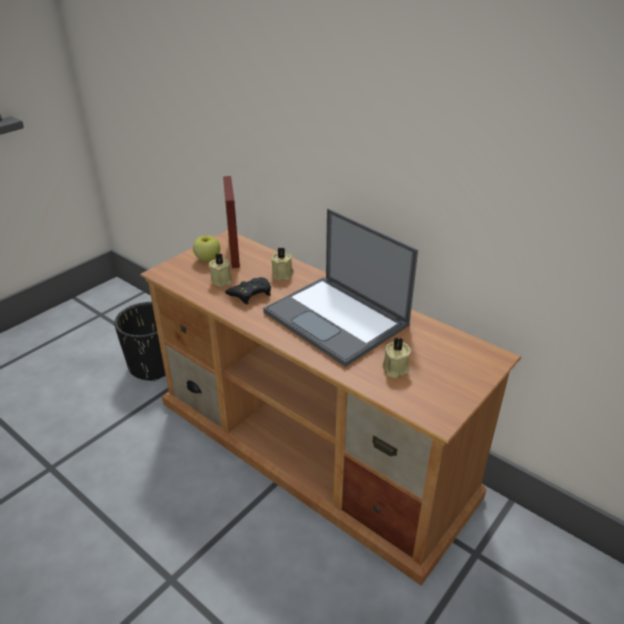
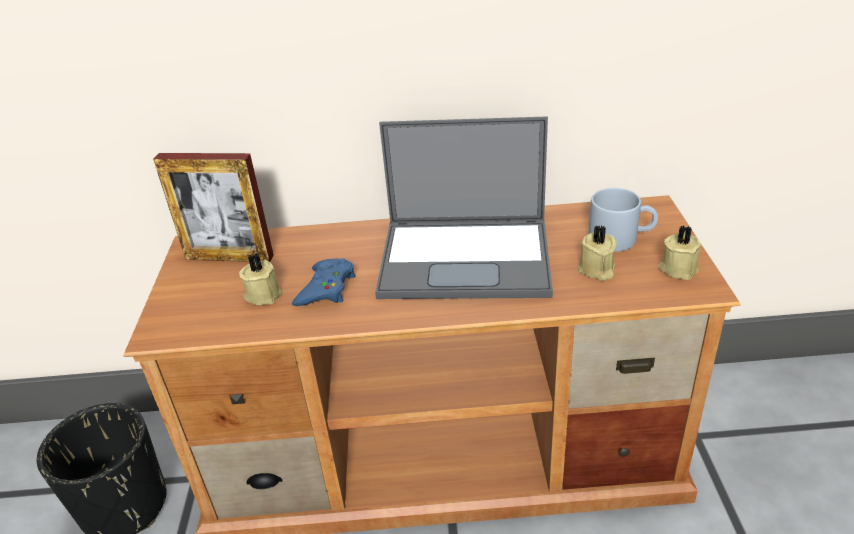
camera: 40 degrees left, 0 degrees up
(207, 259) = (202, 282): apple -> none
(234, 253) = (229, 257): picture frame -> picture frame turned 150 degrees clockwise
(250, 294) = (326, 288): black game controller -> blue game controller
(283, 274) = (331, 246): beige candle -> beige candle (678, 268)
(440, 361) = (620, 238): none -> grey mug

